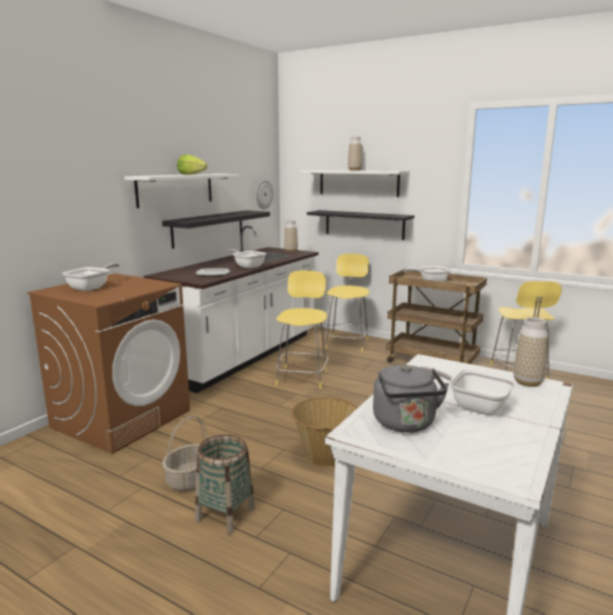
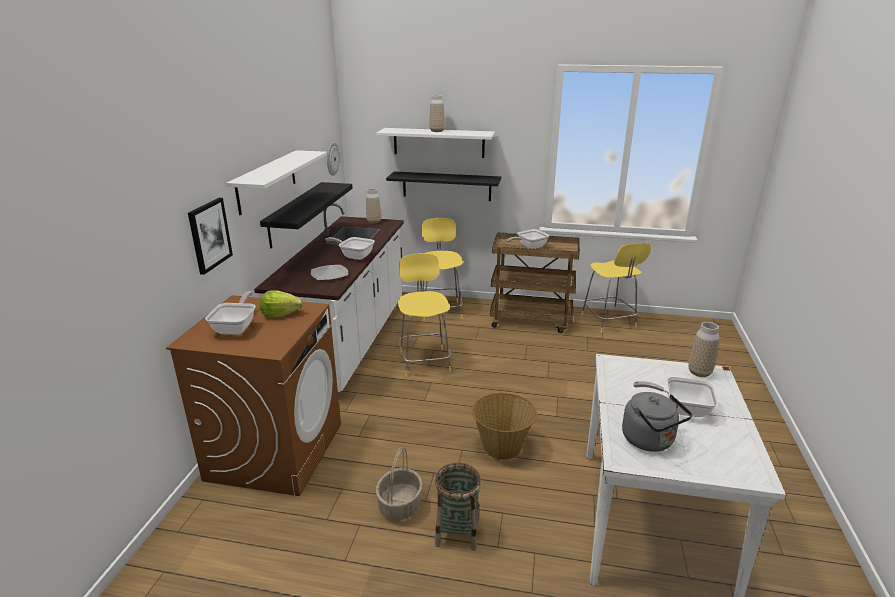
camera: 20 degrees left, 10 degrees up
(97, 214) = (209, 235): none -> picture
(191, 174) = (285, 163): lettuce -> lettuce (280, 314)

